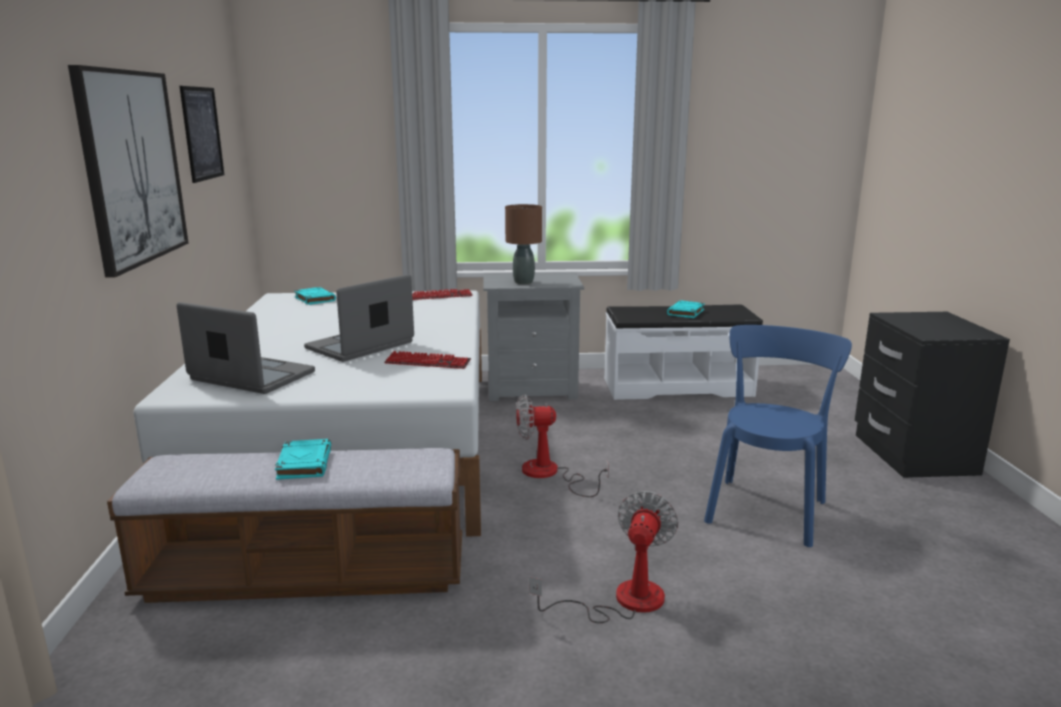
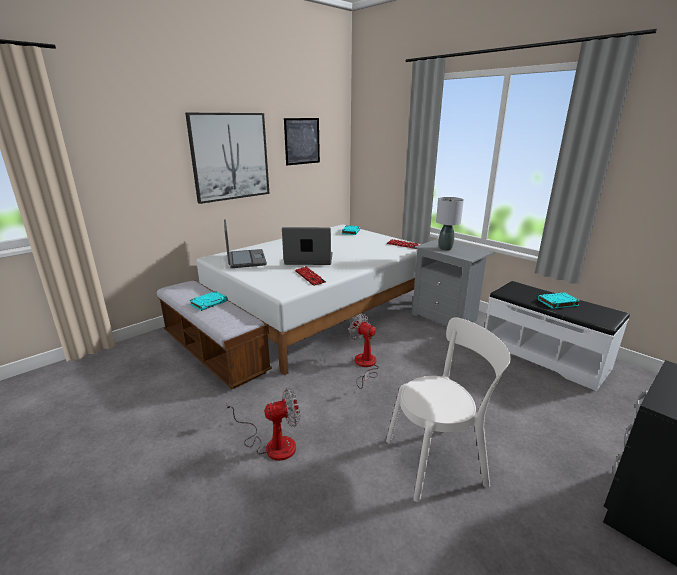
camera: 50 degrees right, 5 degrees up
(523, 282) = (445, 248): brown table lamp -> grey table lamp
(767, 508) = (439, 460): blue chair -> white chair

